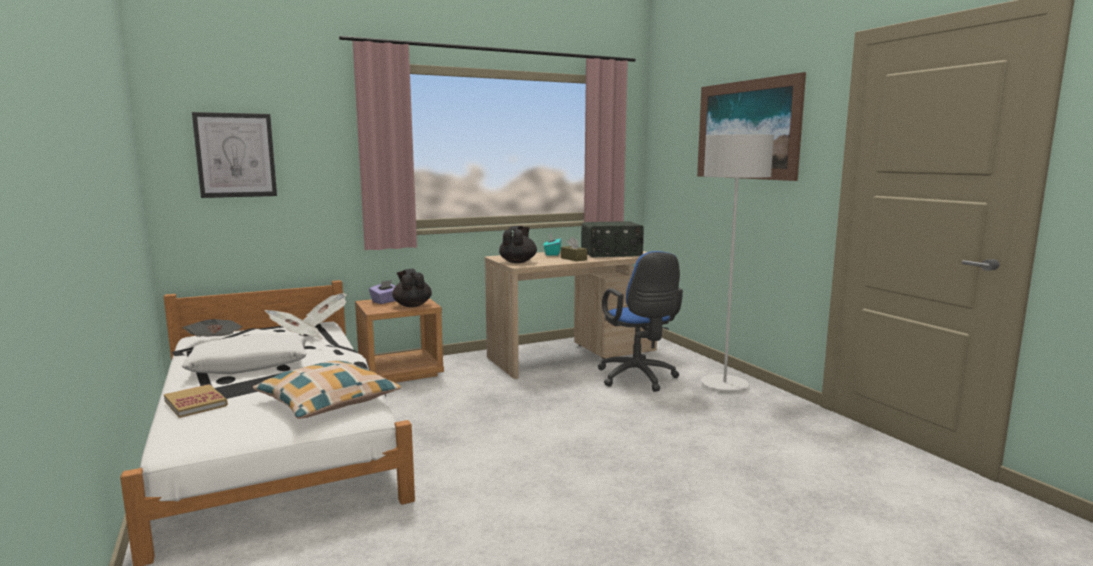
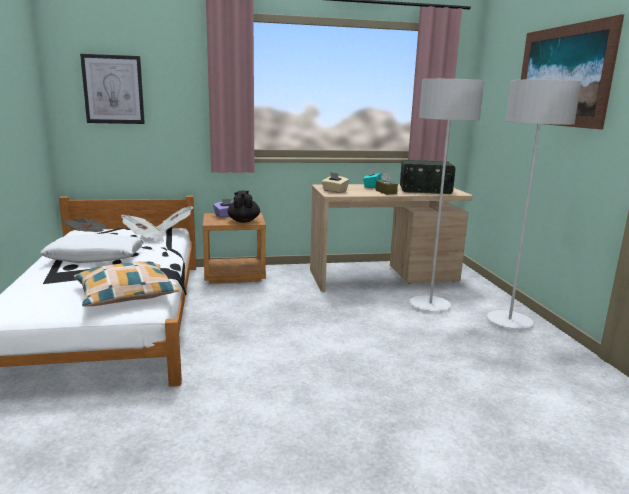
camera: 15 degrees right, 5 degrees up
(195, 403) = (35, 283): book -> none
(518, 262) = (334, 191): black teapot -> beige tissue box
(638, 379) = (430, 305): blue office chair -> grey floor lamp

